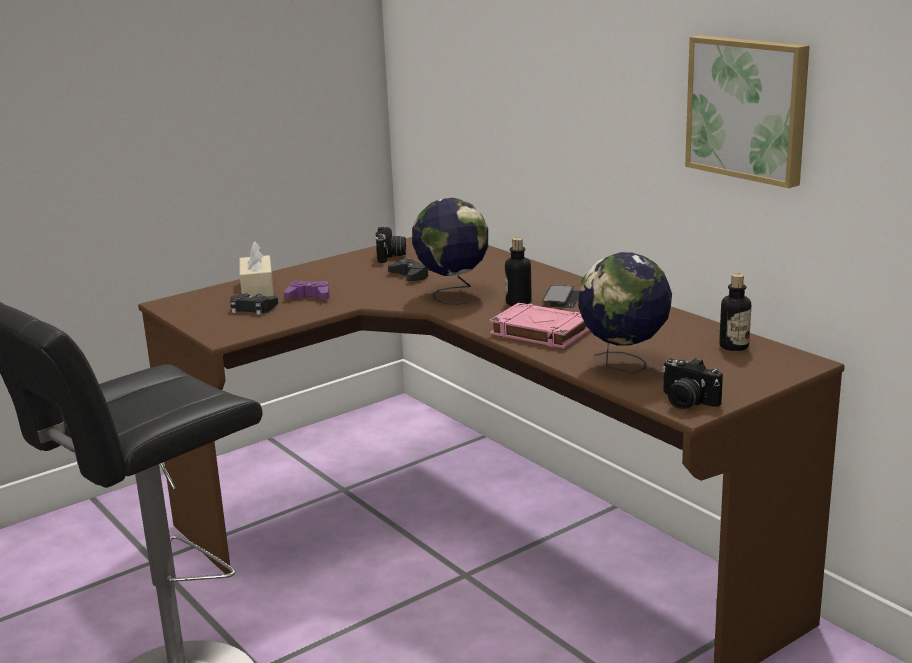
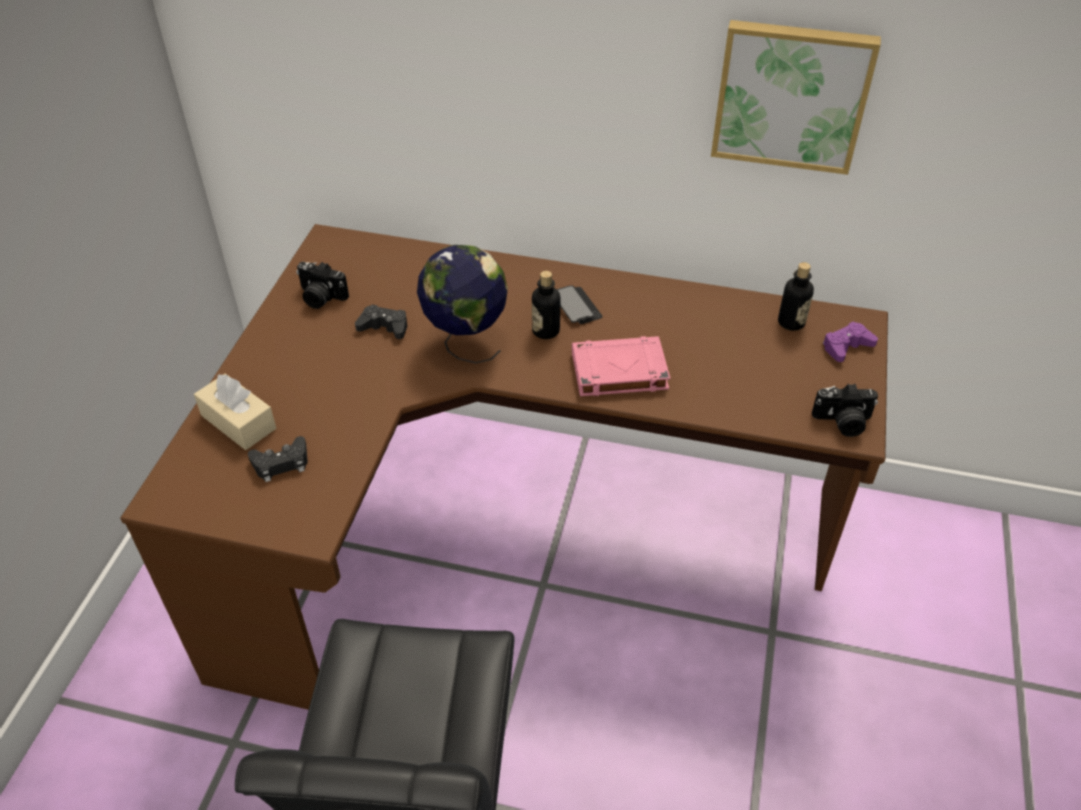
camera: 40 degrees left, 25 degrees up
(309, 297) = (320, 412): purple game controller -> purple game controller (846, 346)
(391, 256) = (320, 297): camera -> camera turned 150 degrees clockwise
(623, 365) = (742, 392): globe -> none

